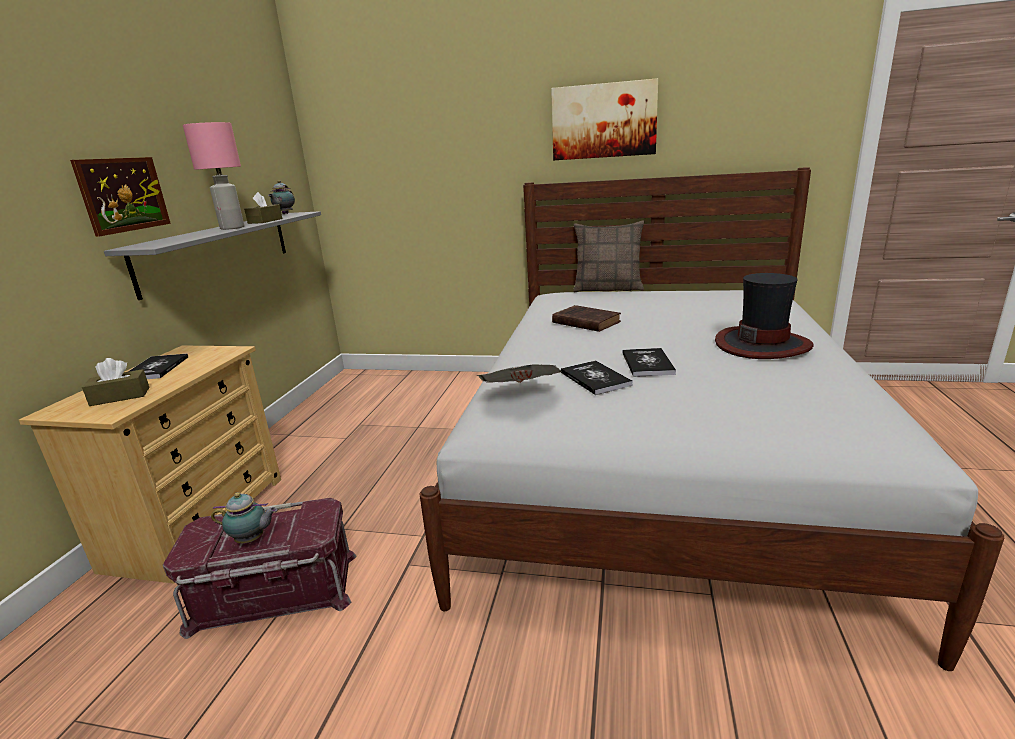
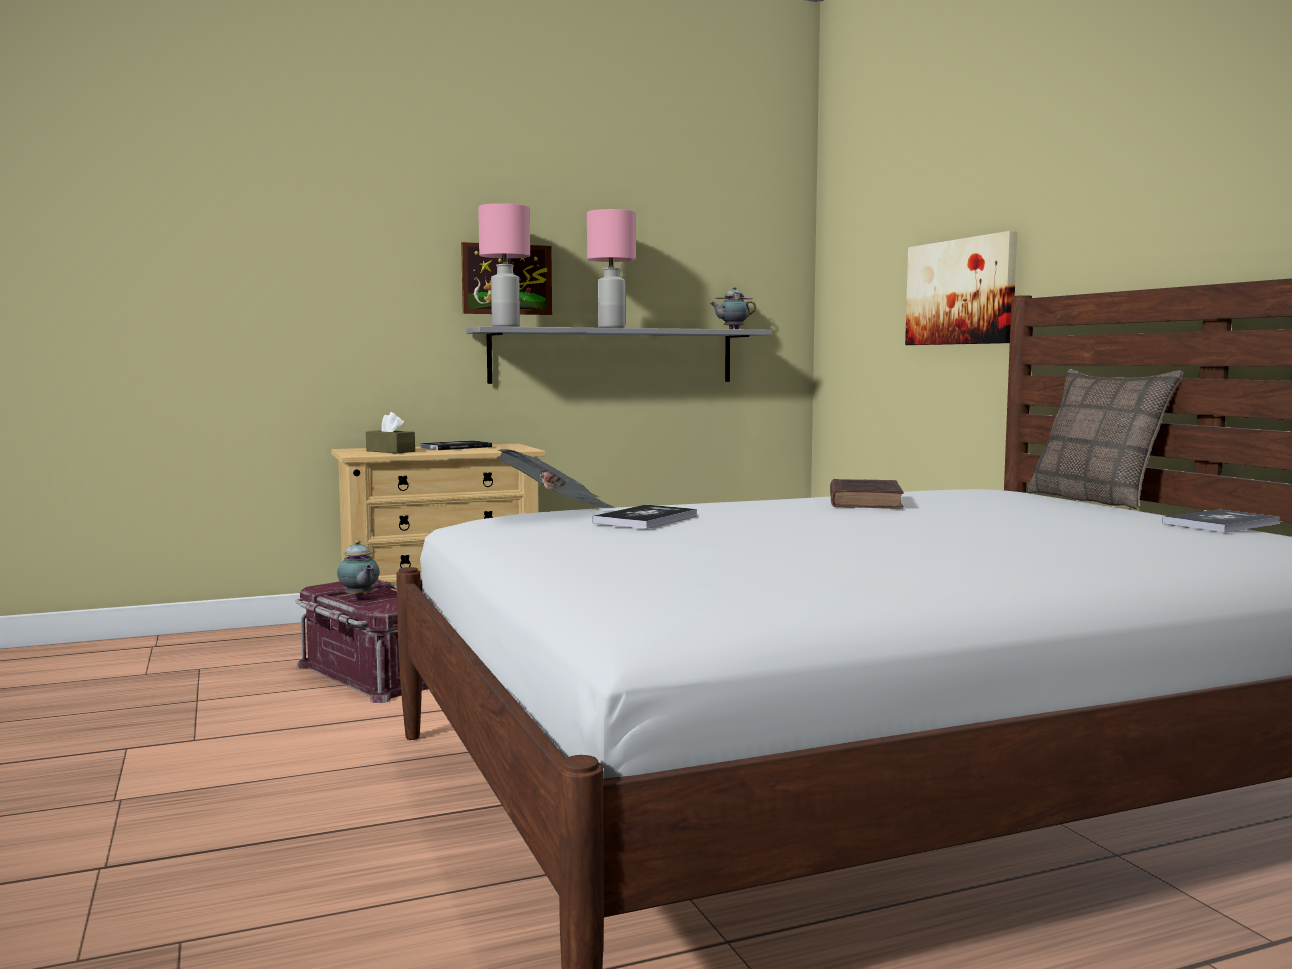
camera: 55 degrees right, 15 degrees down
(159, 243) = (505, 326): none -> pink table lamp
(265, 221) = (669, 328): brown tissue box -> none
(603, 121) = (1147, 183): picture -> picture (961, 292)
(647, 363) = (737, 526): book -> book (1220, 524)
(762, 344) = (940, 552): hat -> none

